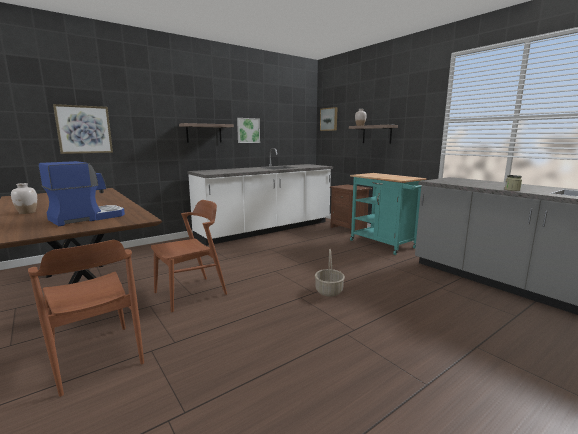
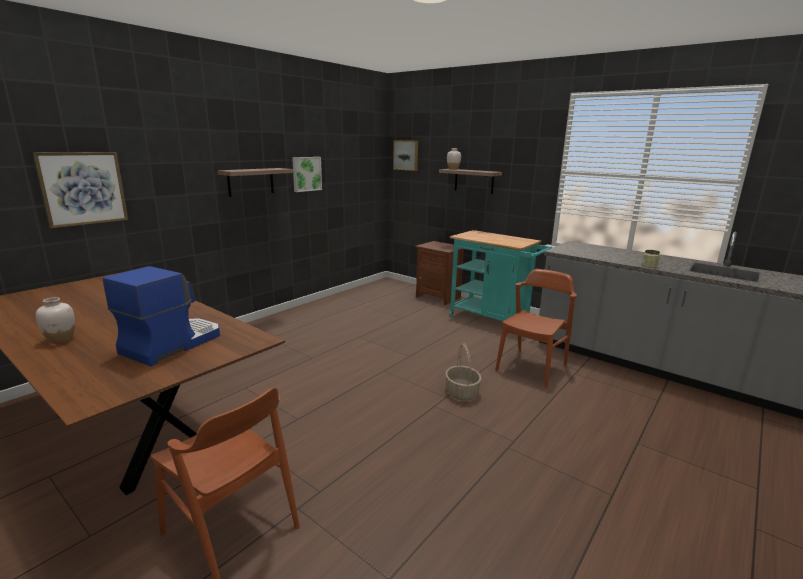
camera: 15 degrees left, 5 degrees up
(191, 293) = (296, 417): brown chair -> brown chair (531, 367)
(266, 229) = (337, 306): white counter -> none

